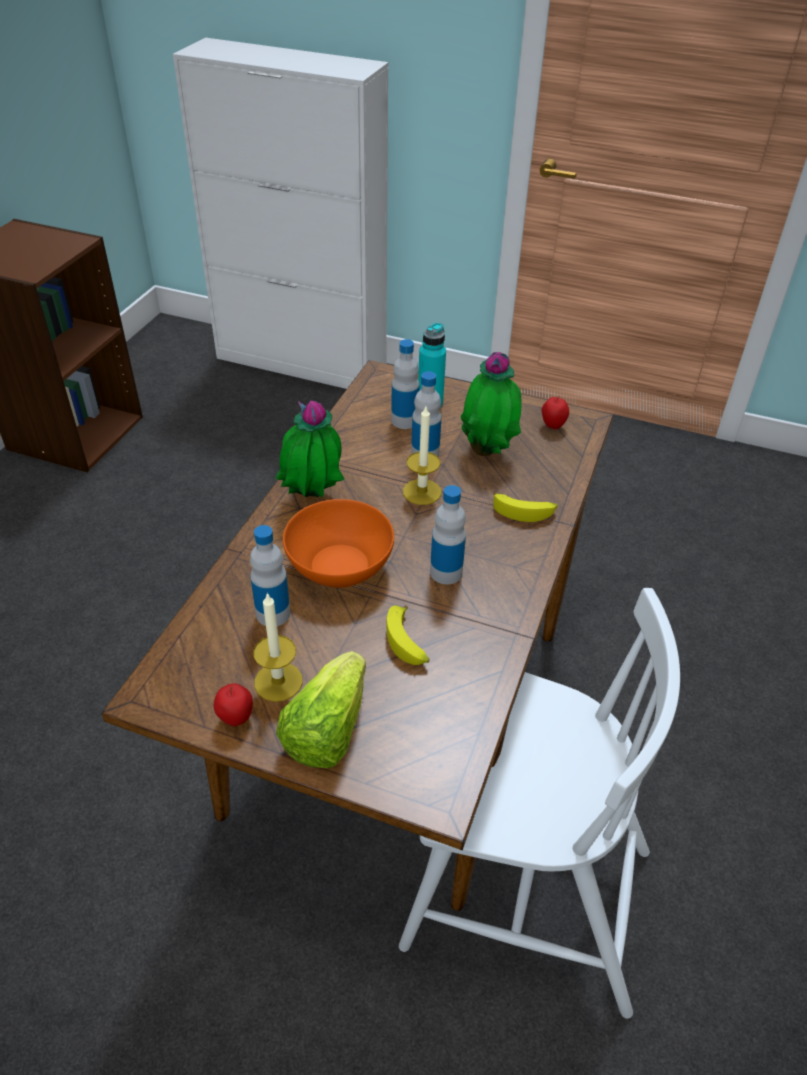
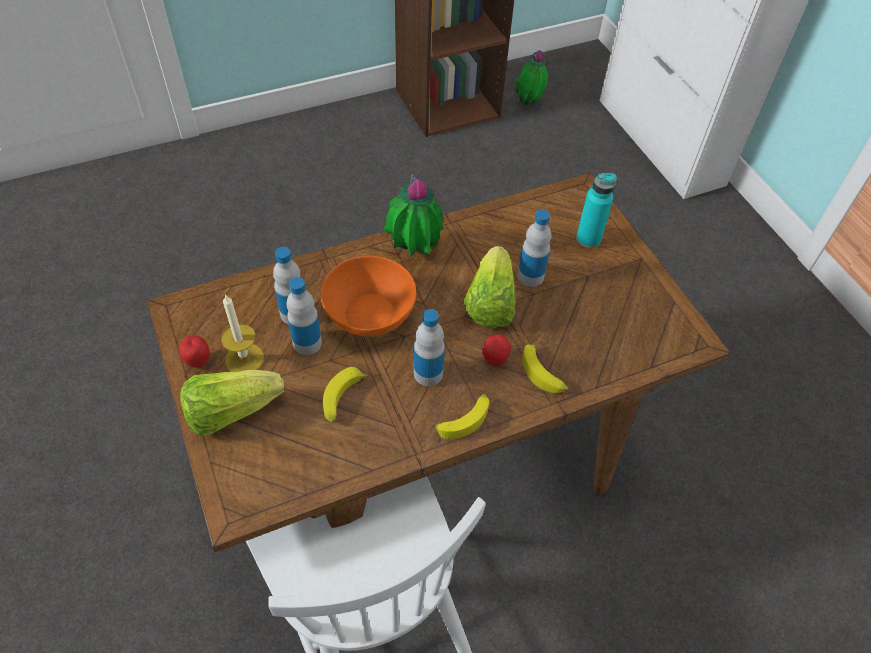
camera: 45 degrees right, 10 degrees up
(404, 421) = (551, 239): bottle -> bottle (307, 343)
(422, 492) = (490, 303): candle -> lettuce
(488, 451) = (580, 308): potted plant -> potted plant (529, 104)
(516, 582) = (464, 419): none -> banana
(552, 426) = (662, 325): apple -> apple (494, 360)

